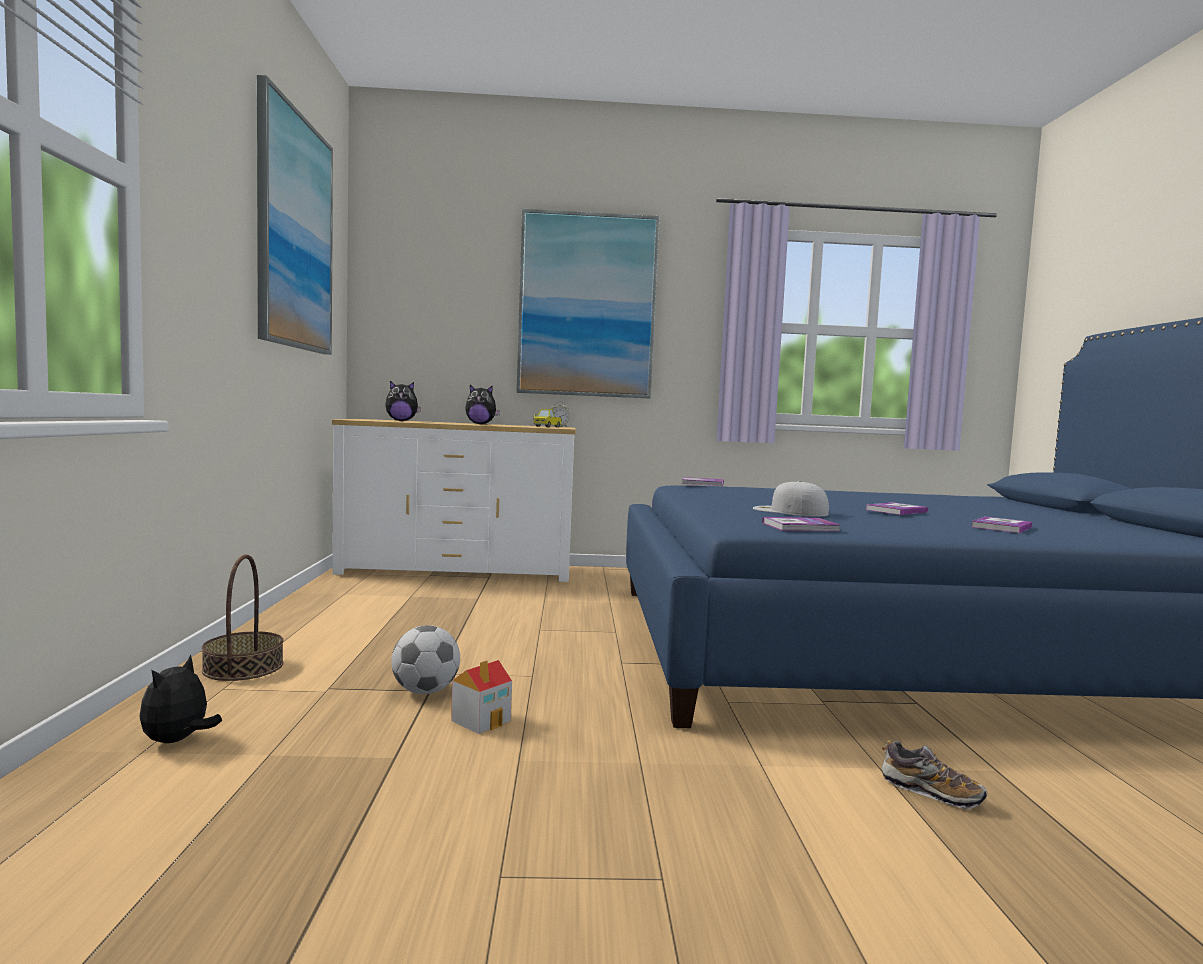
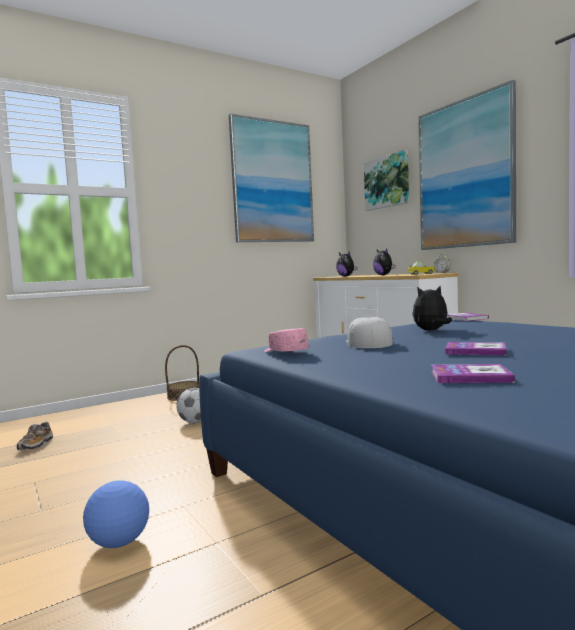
camera: 60 degrees right, 0 degrees up
(178, 740) = (111, 413): plush toy -> plush toy (431, 330)
(451, 283) = (387, 182): none -> picture
(481, 720) = (174, 439): toy house -> none
(800, 527) = (285, 352): book -> pink cap
(843, 825) = (119, 543): none -> football
(930, 792) = (190, 567): shoe -> shoe (36, 445)

